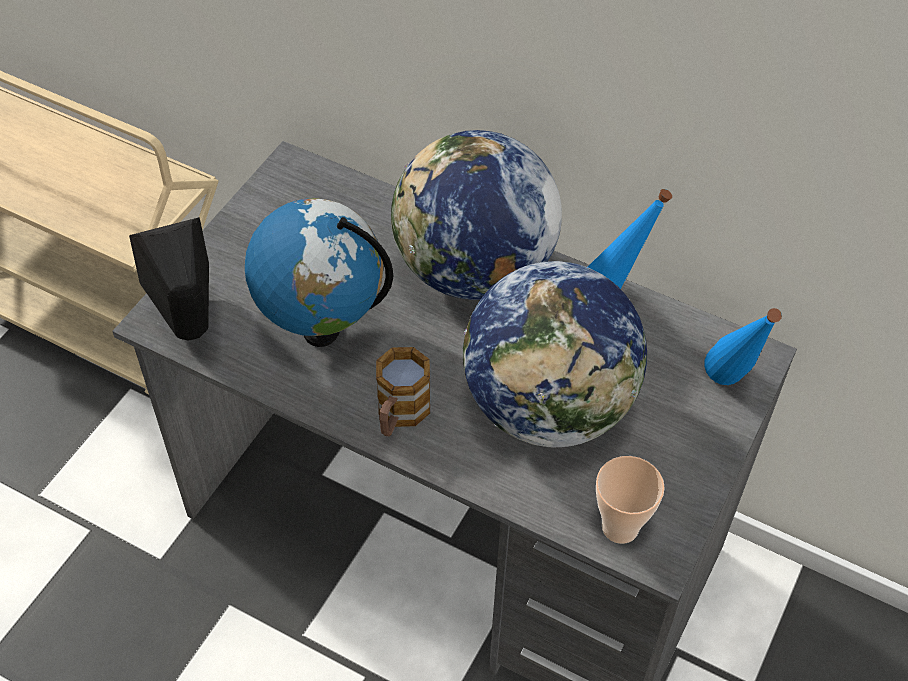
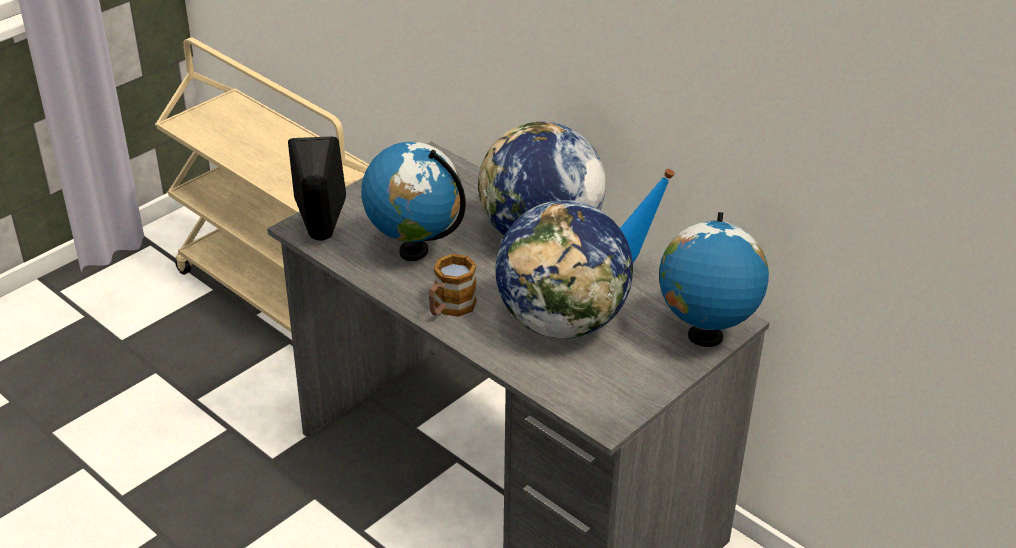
camera: 15 degrees right, 15 degrees down
(620, 527) = (585, 400): cup -> none
(729, 389) = (704, 336): blue bottle -> globe

